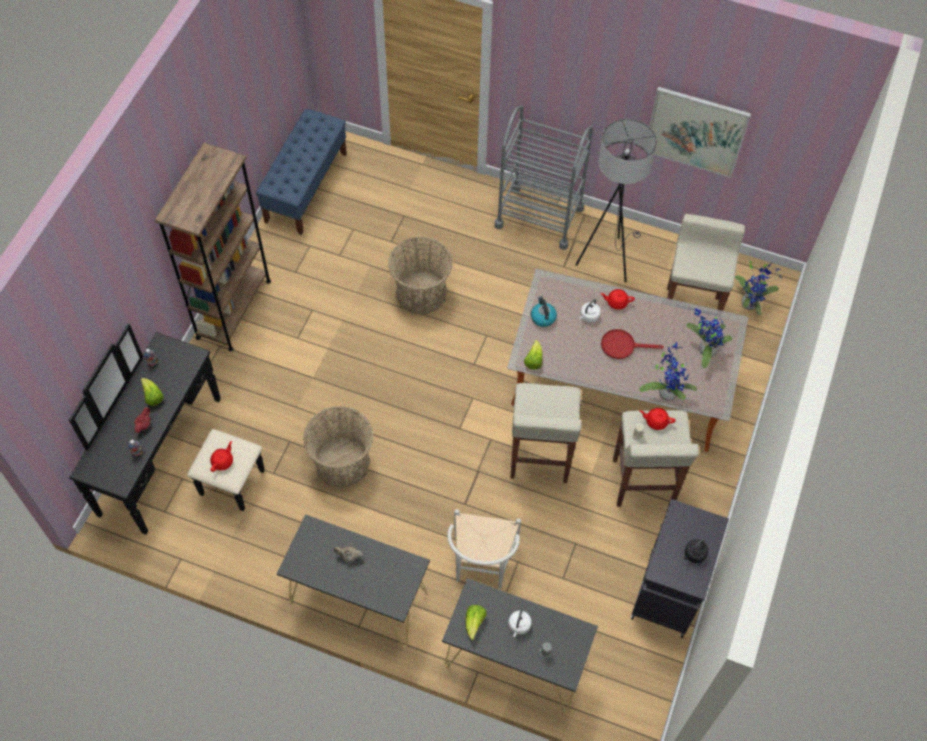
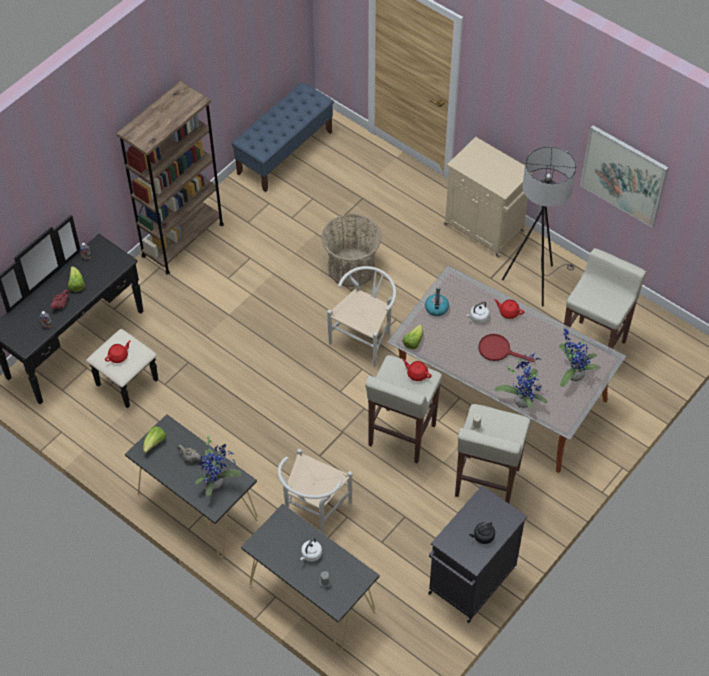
camera: 20 degrees right, 5 degrees down
(342, 462) = (226, 391): basket -> none
(463, 363) = (365, 338): none -> white chair
(474, 623) = (274, 541): lettuce -> lettuce (154, 443)
(539, 217) = (485, 229): grey cart -> beige cabinet
(656, 421) = (498, 419): red teapot -> red teapot (417, 374)
(751, 302) = (654, 354): potted plant -> potted plant (216, 482)

